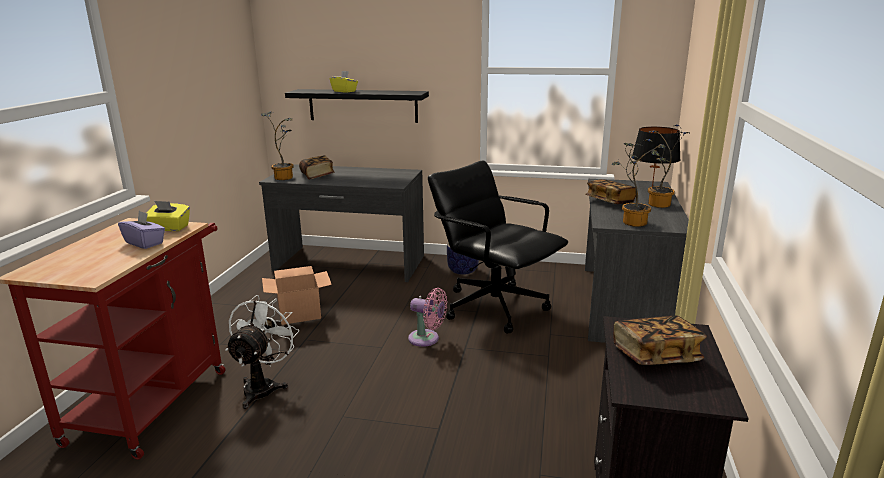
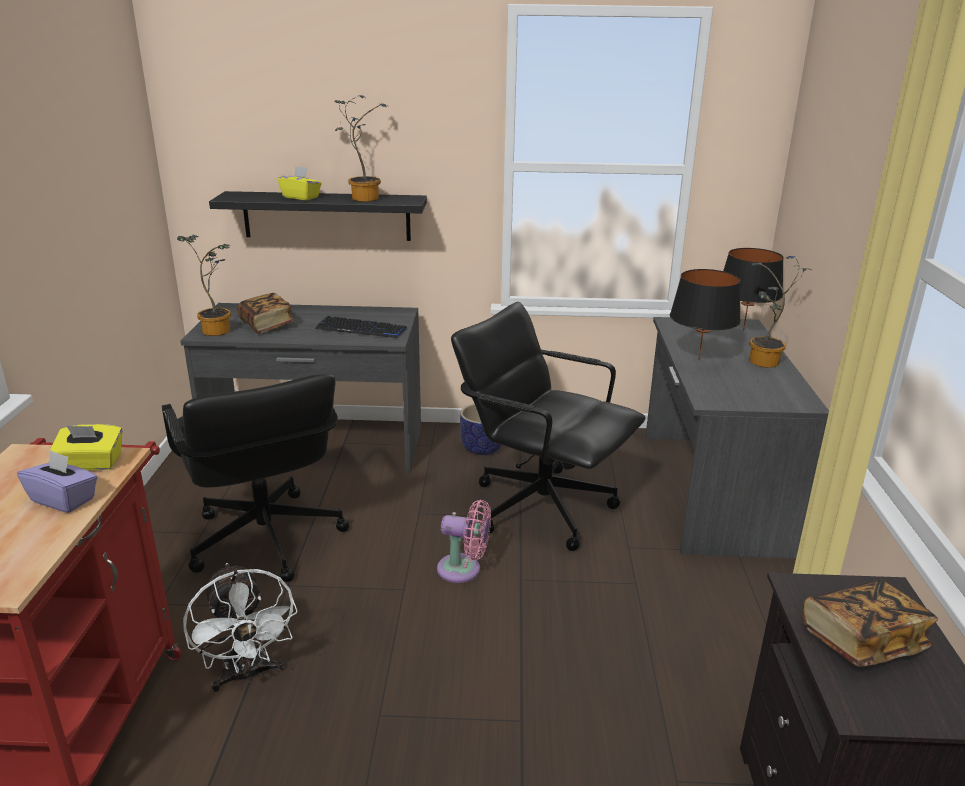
camera: 10 degrees left, 5 degrees up
(263, 386) = (248, 675): white fan -> white fan turned 150 degrees clockwise
(299, 313) = (265, 540): cardboard box -> black office chair
(378, 179) = (361, 329): none -> keyboard
(609, 201) = (698, 359): book -> black table lamp
(631, 221) = (741, 395): potted plant -> potted plant (362, 198)

